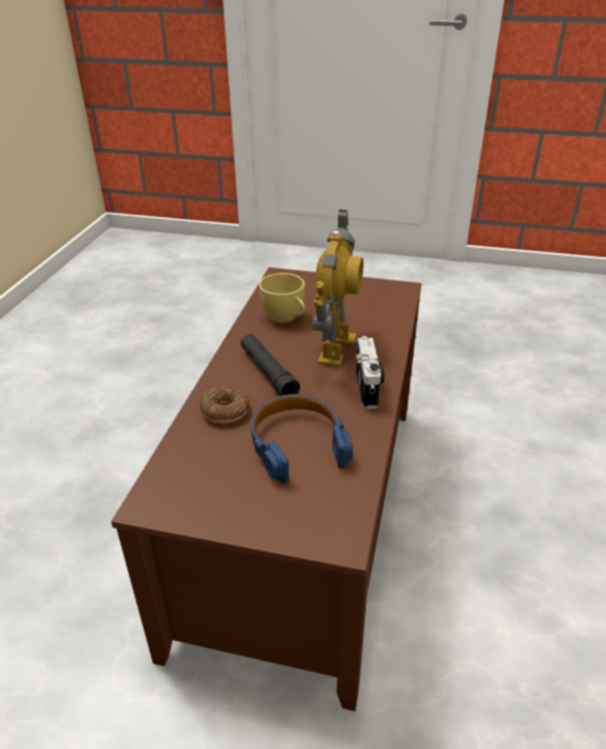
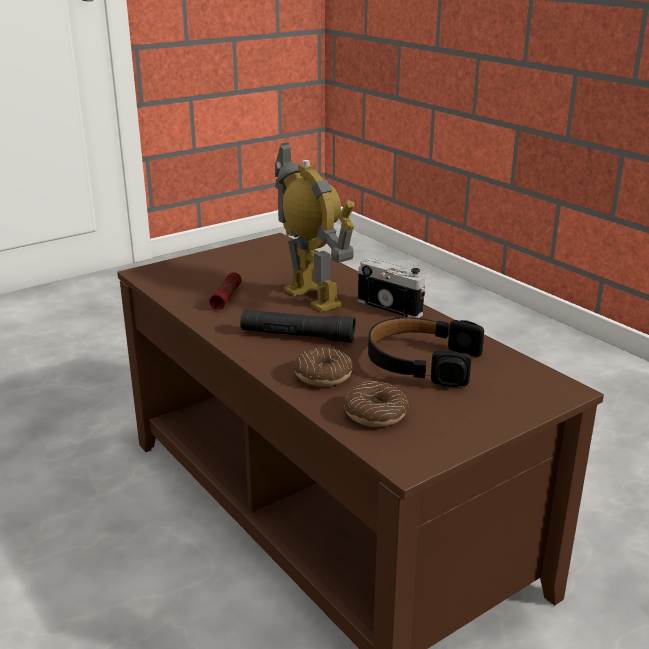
camera: 50 degrees left, 10 degrees down
(197, 459) = (375, 414): none -> donut
(286, 319) = (226, 297): yellow cup -> flashlight
(297, 444) = (421, 362): blue headphones -> black headphones

